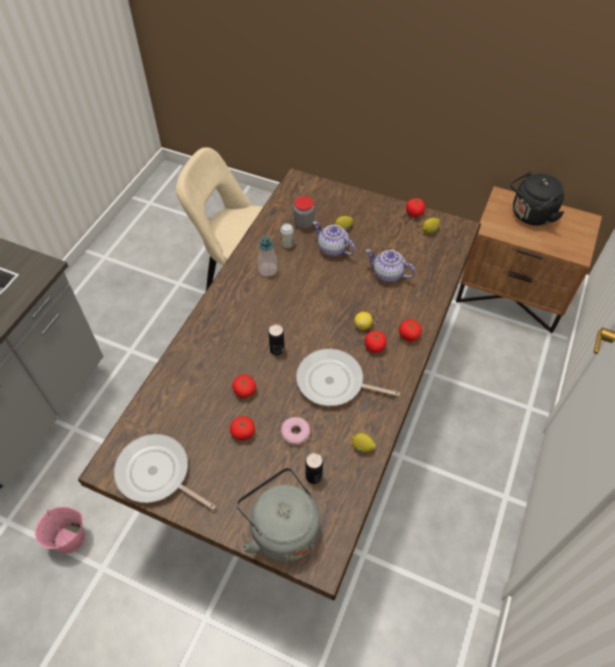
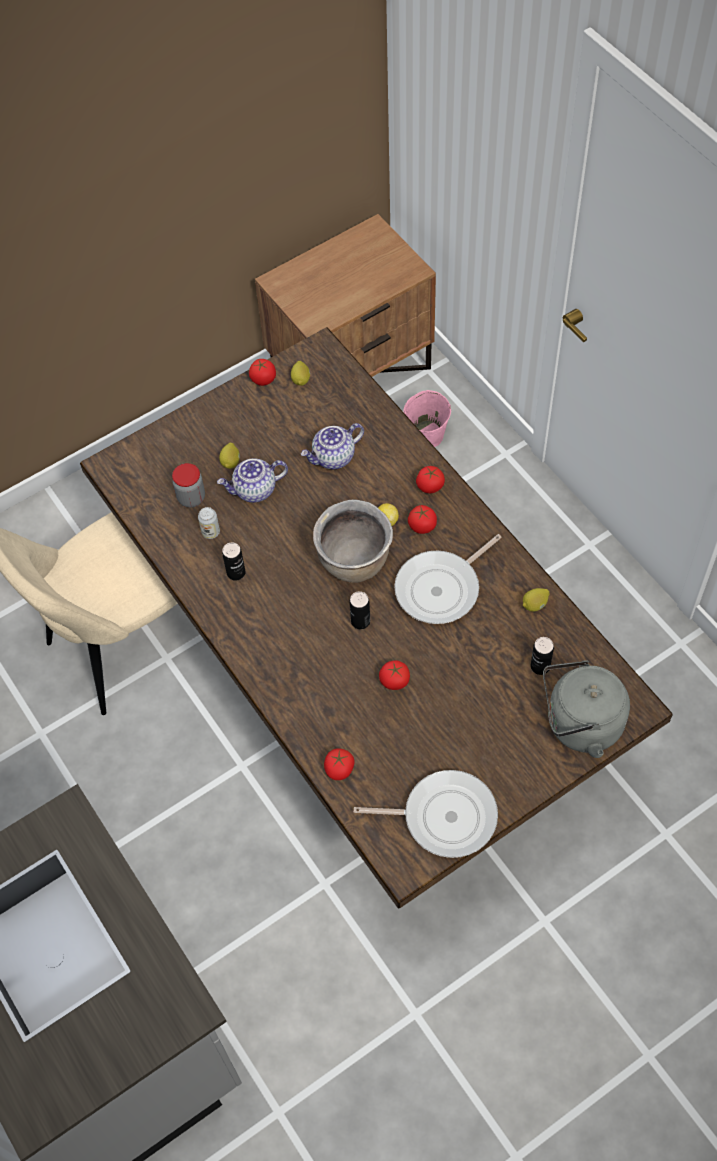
camera: 55 degrees left, 5 degrees up
(70, 538) = (353, 1037): pink bucket -> pink bucket (427, 435)
(157, 474) = (444, 816): frying pan -> frying pan turned 150 degrees counterclockwise
(243, 433) = (447, 707): tomato -> tomato (339, 769)
(267, 270) = (236, 573): soap dispenser -> can
(295, 433) = (479, 657): donut -> none
(318, 324) = (354, 563): none -> brown cooking pot
(530, 215) = (326, 275): black kettle -> none

